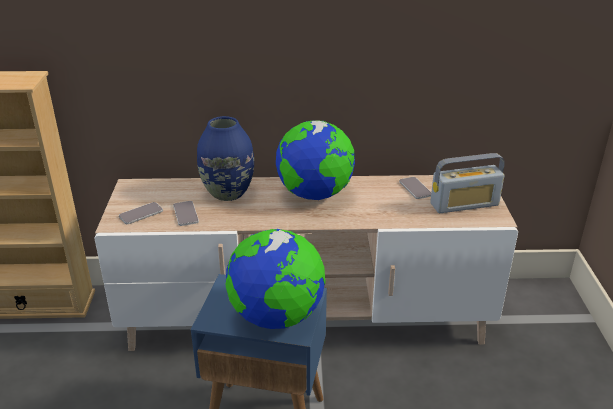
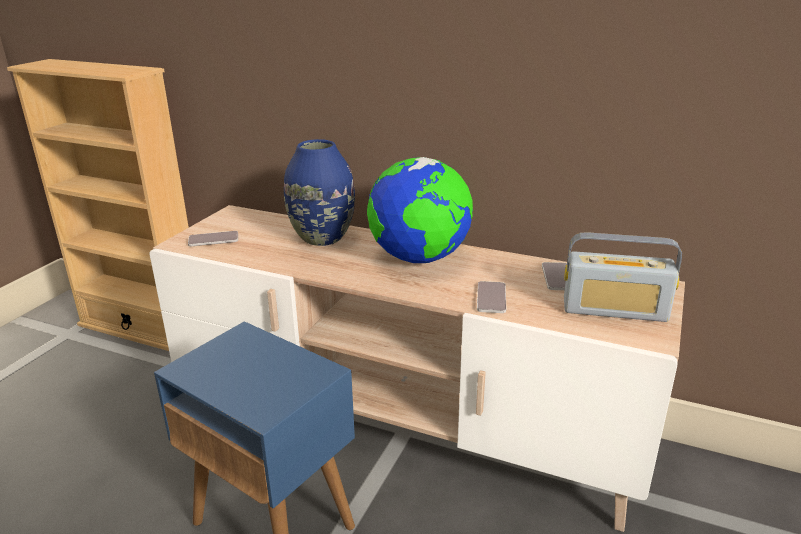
camera: 25 degrees right, 5 degrees down
(185, 214) = (257, 249): phone -> phone (491, 298)
(276, 317) = (258, 386): globe -> none

